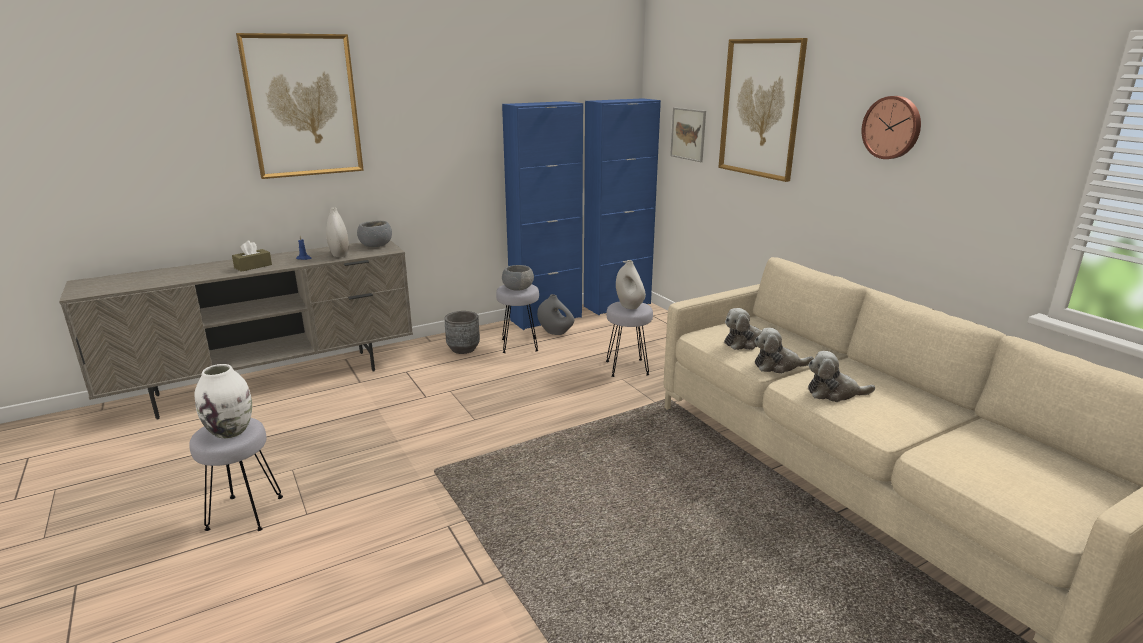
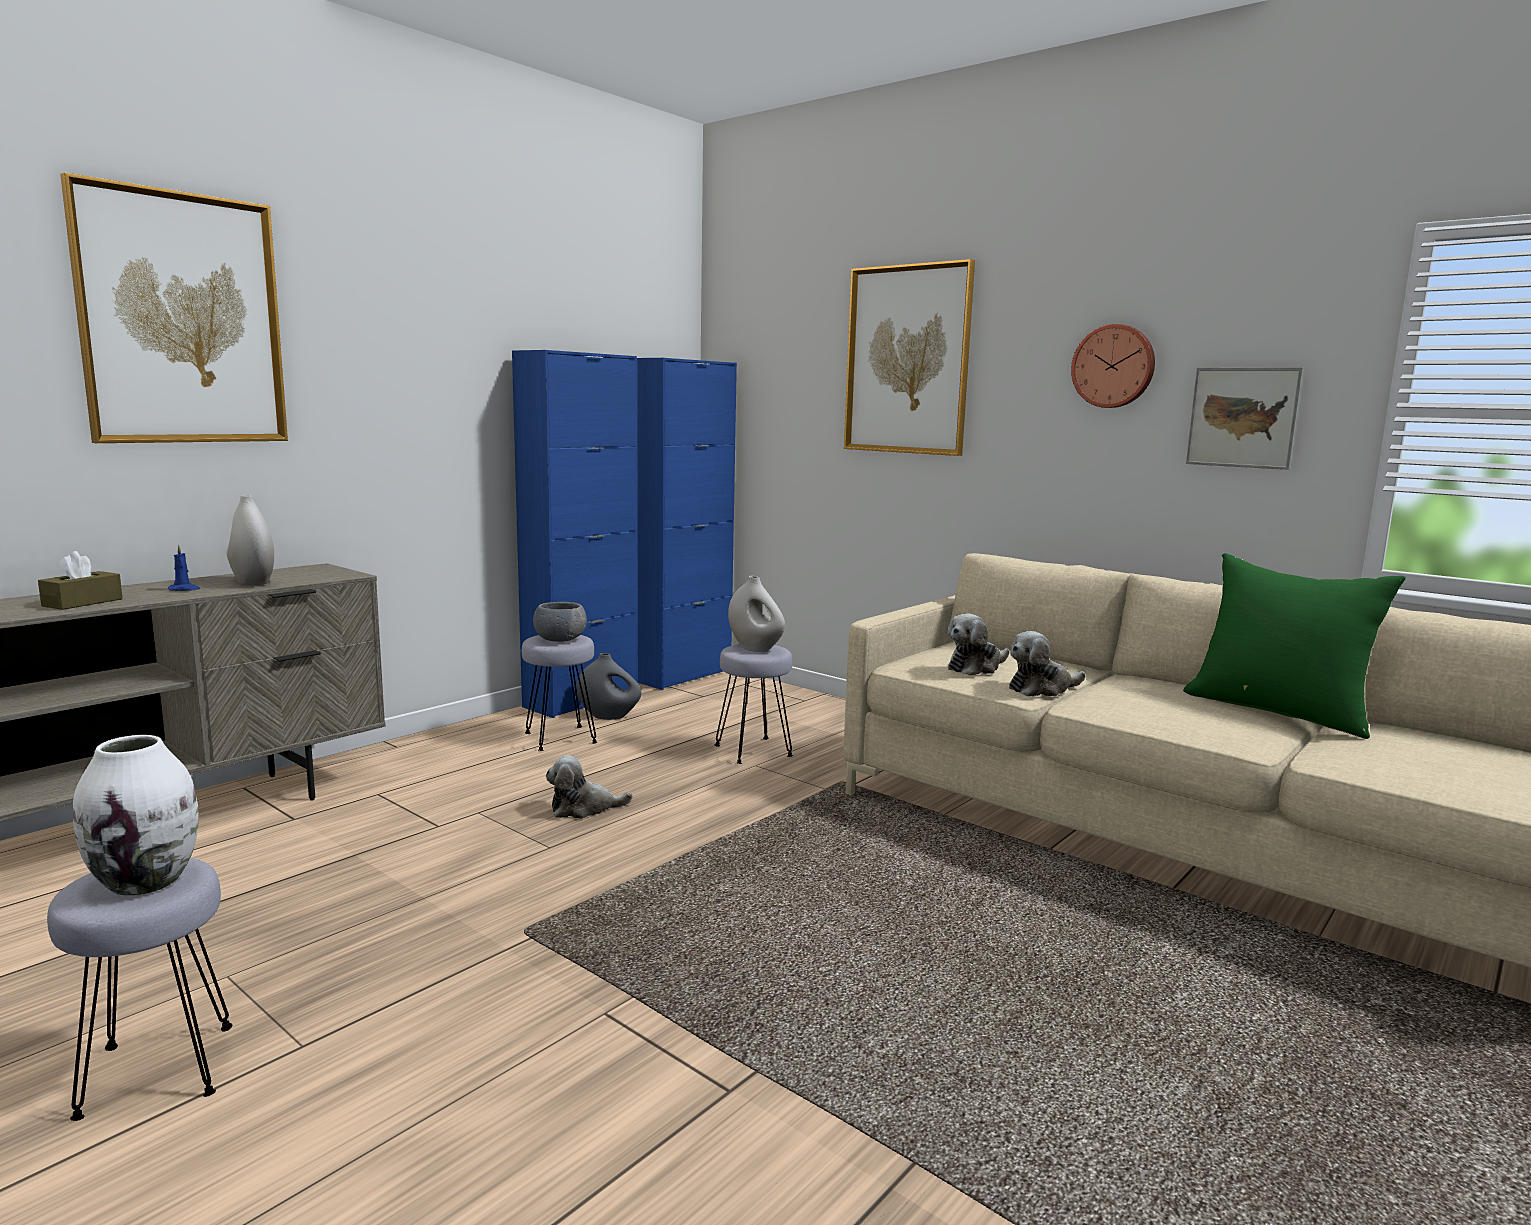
camera: 20 degrees left, 10 degrees down
(376, 245) = (313, 571): grey bowl -> none
(463, 349) = (465, 752): grey planter -> none
(688, 134) = (786, 407): picture -> picture (1243, 417)
(834, 393) = (1146, 708): plush toy -> plush toy (584, 808)
(937, 408) = (1279, 711): none -> green pillow

